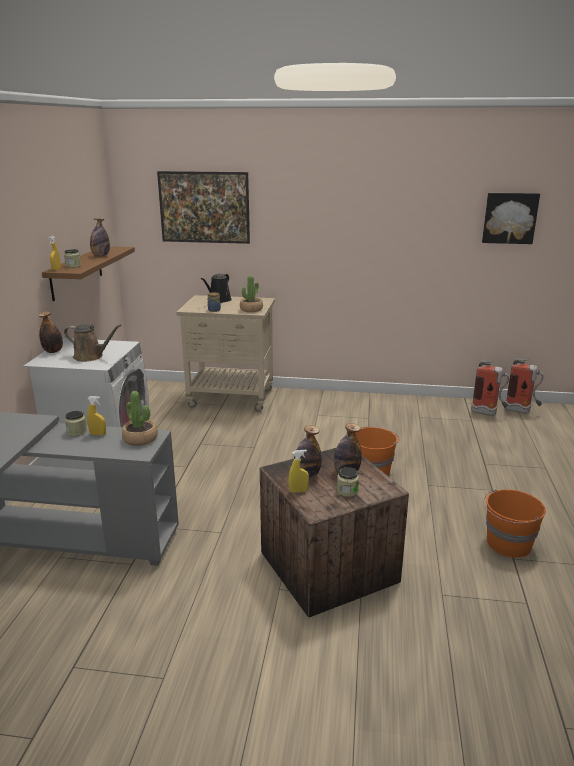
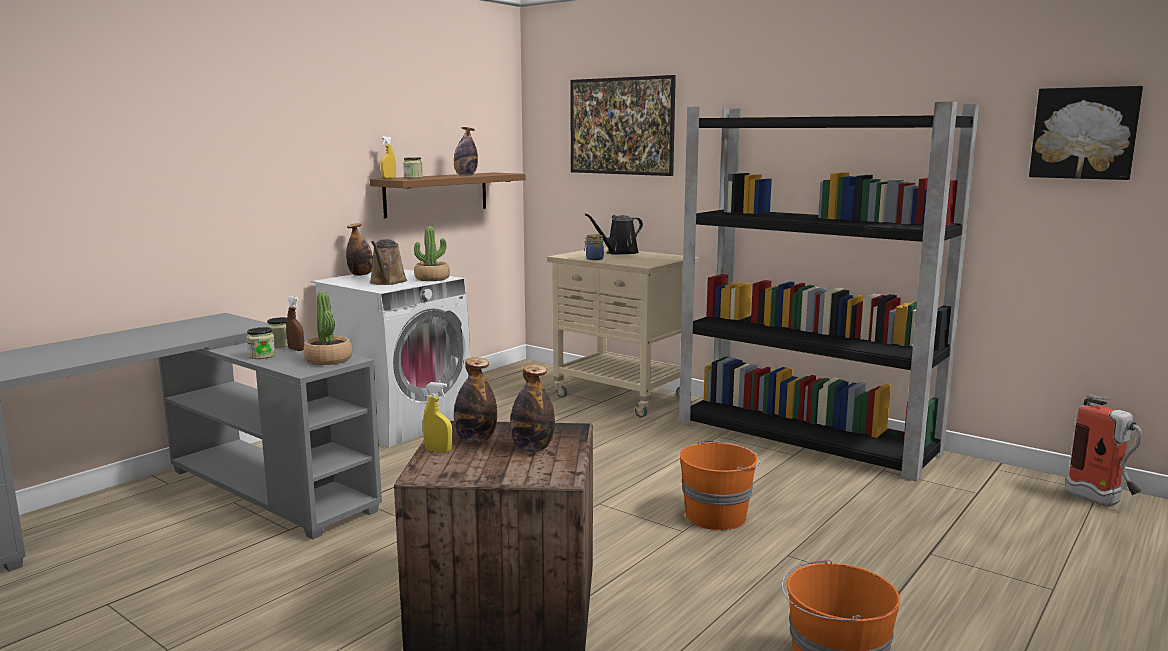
camera: 30 degrees right, 10 degrees down
(91, 357) = (387, 282): brown watering can -> brown watering can turned 45 degrees clockwise
(98, 434) = (296, 349): yellow spray bottle -> brown spray bottle
(251, 309) = (643, 262): potted plant -> potted plant (432, 278)
(347, 491) = (498, 465): jar -> jar (261, 356)
(362, 404) = (805, 438): none -> black bookcase
(488, 413) = (1024, 491): fire extinguisher -> none

